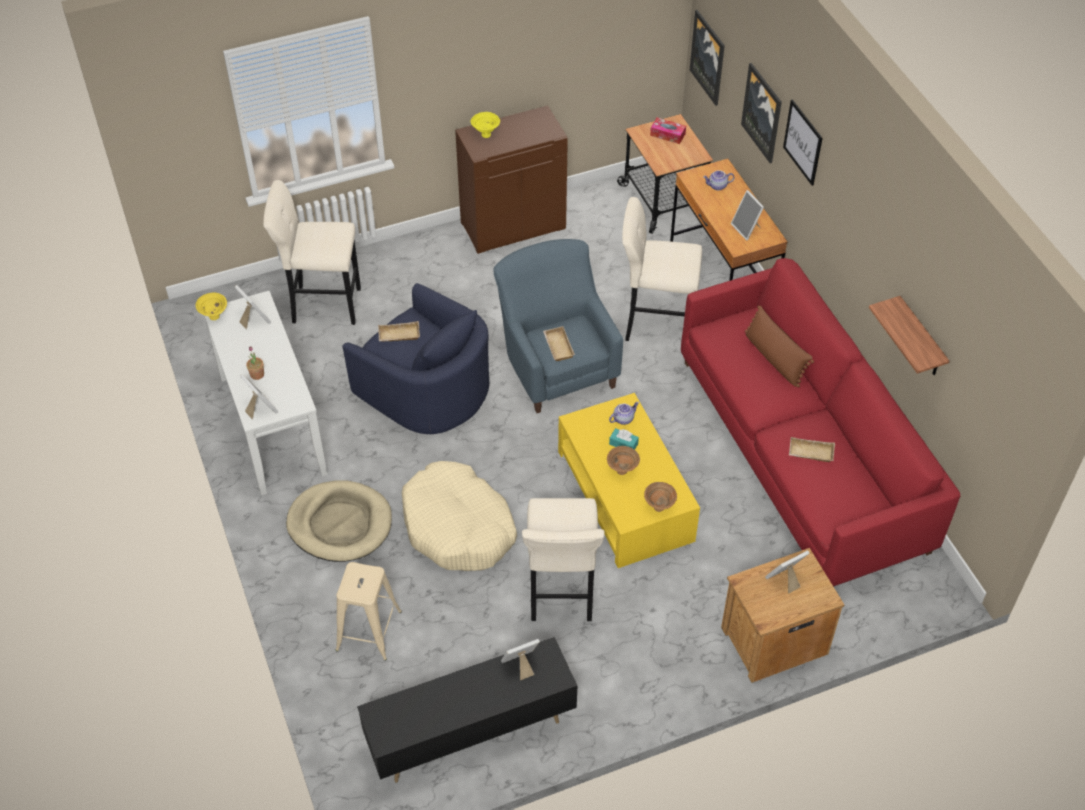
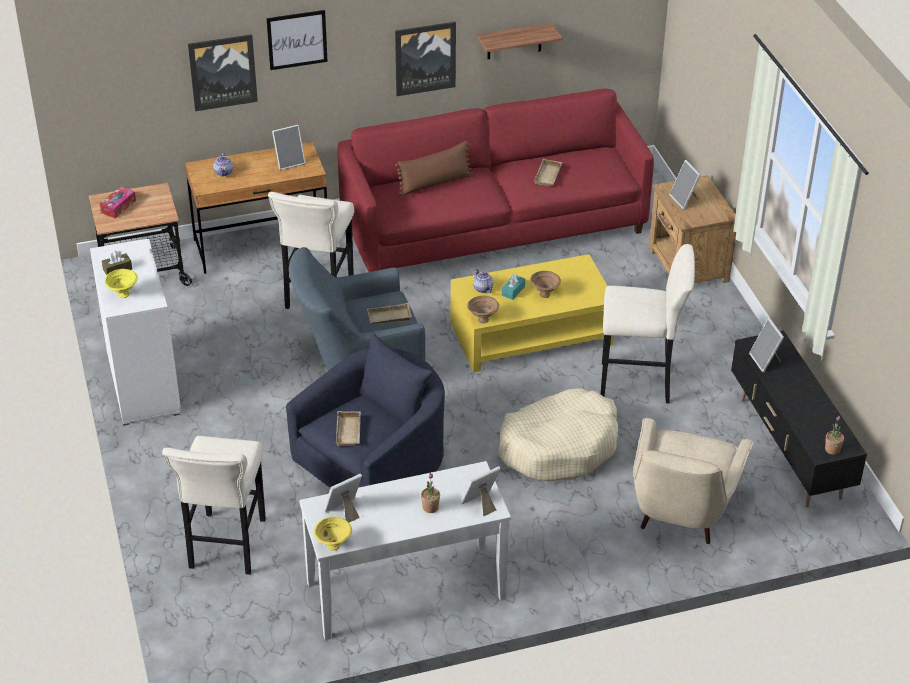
camera: 85 degrees left, 10 degrees down
(340, 524) = (549, 534): beige dog bed -> none
(368, 631) = (681, 515): beige stool -> beige armchair
(381, 724) = (832, 449): none -> potted plant
(513, 225) = (142, 384): brown cabinet -> white cabinet
(520, 126) = (117, 269): none -> brown tissue box
(659, 506) = (587, 277): brown bowl -> brown bowl (482, 320)
(708, 57) = (105, 105): picture -> picture (425, 58)

